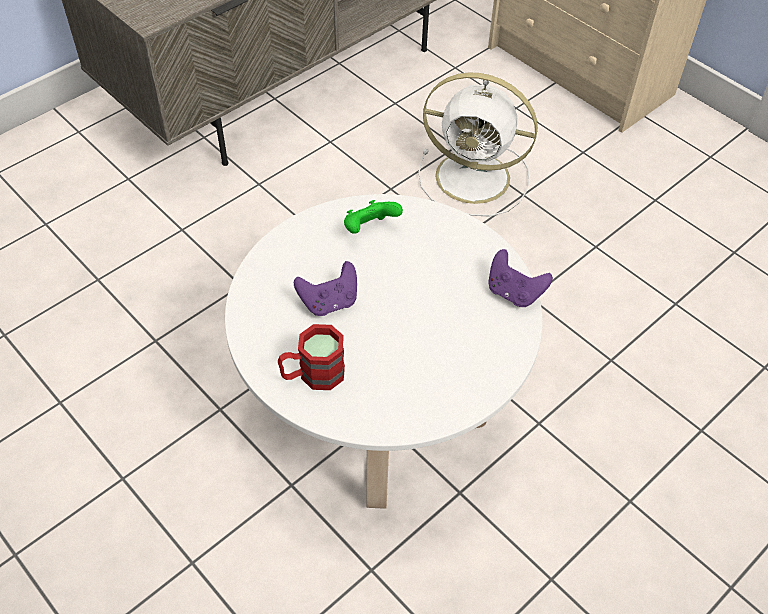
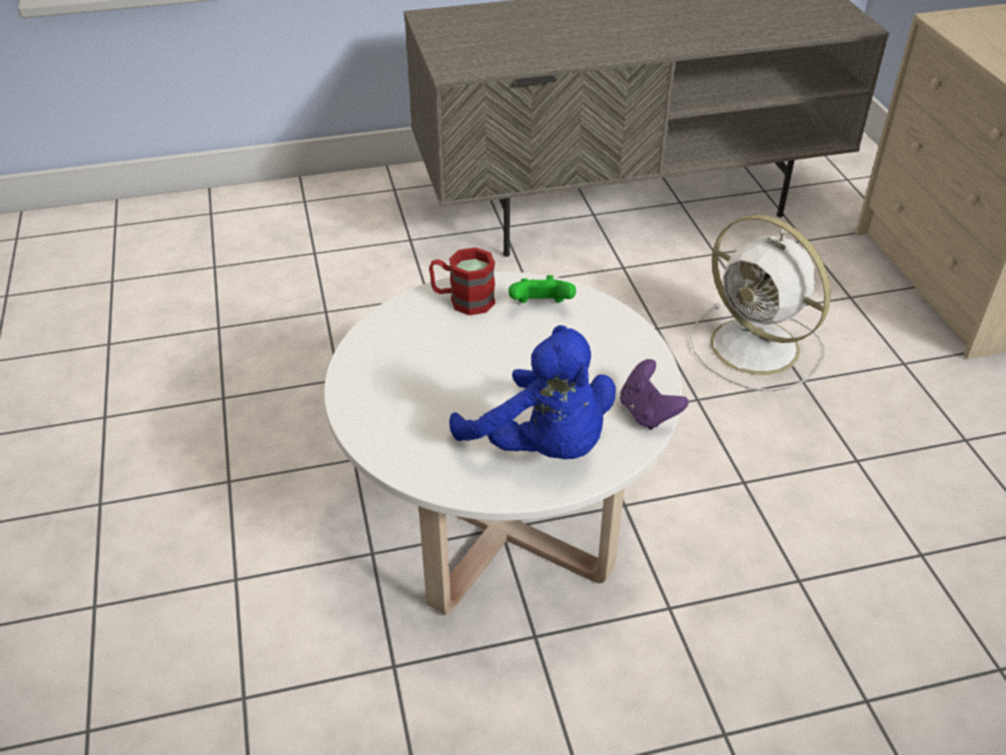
camera: 30 degrees right, 10 degrees down
(313, 375) = (387, 407): red mug -> red mug (463, 300)
(329, 302) = (452, 354): purple game controller -> none
(457, 356) = (542, 446): none -> blue plush toy

